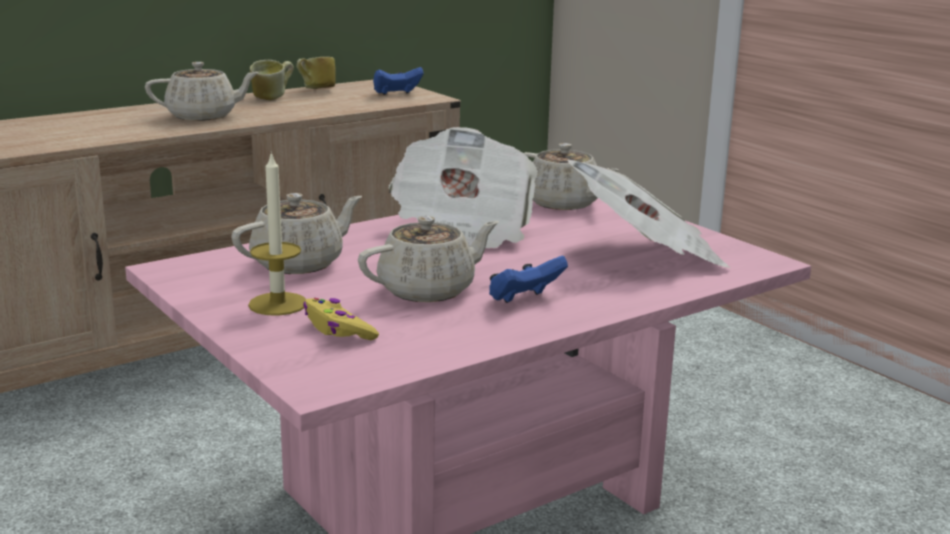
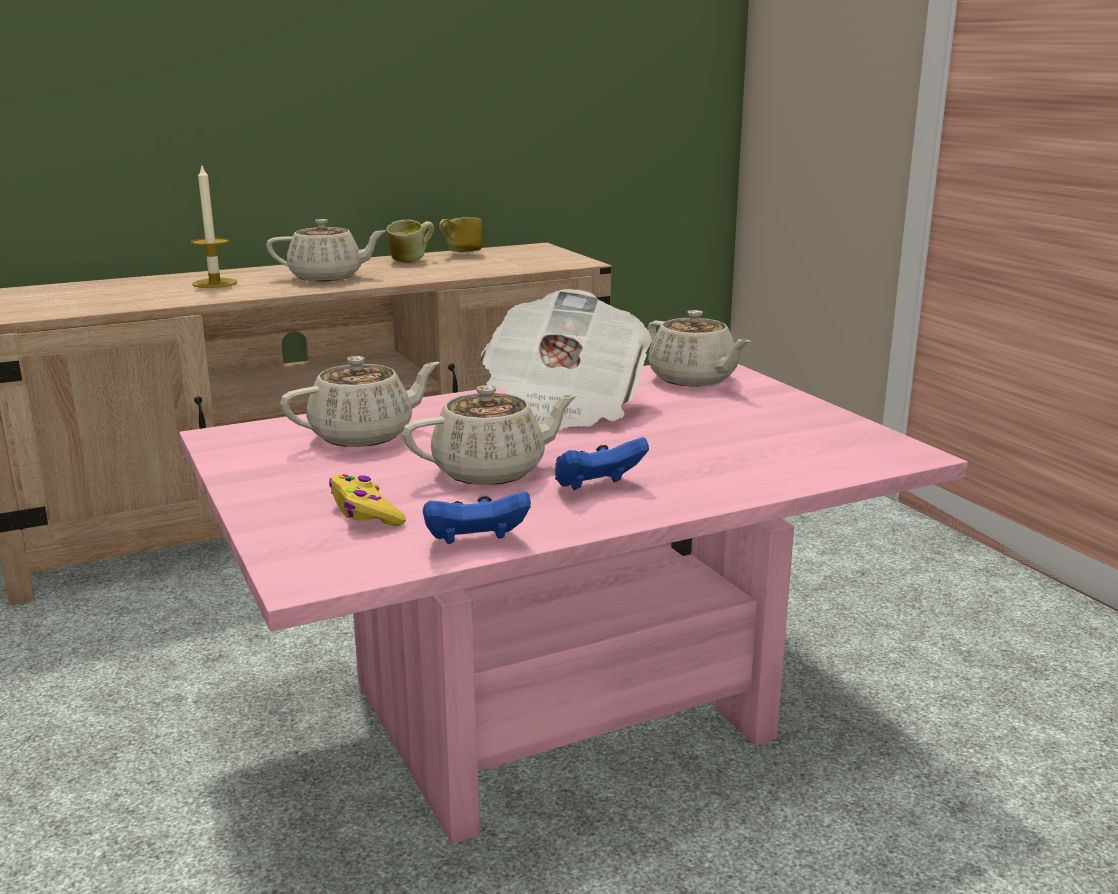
camera: 10 degrees right, 0 degrees up
(278, 304) = (315, 479): candle -> candle (215, 283)
(396, 94) = (544, 258): blue game controller -> blue game controller (475, 542)
(647, 255) = (766, 441): newspaper -> none

